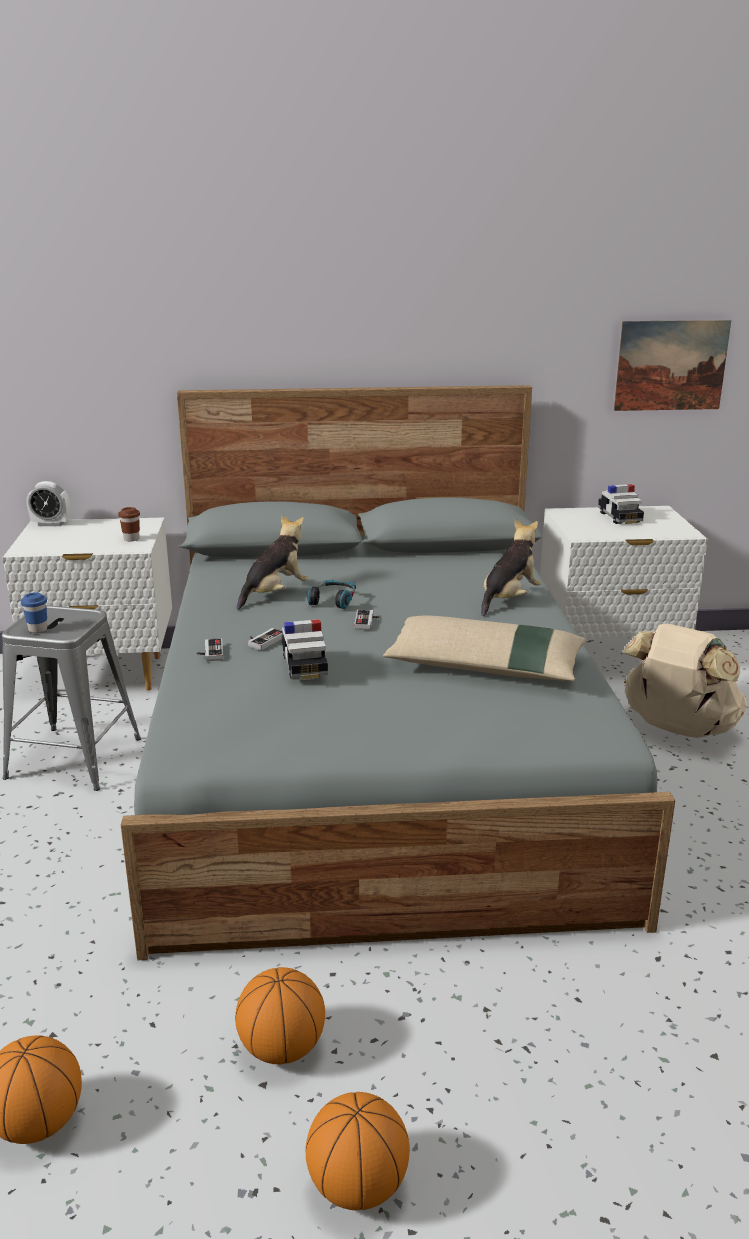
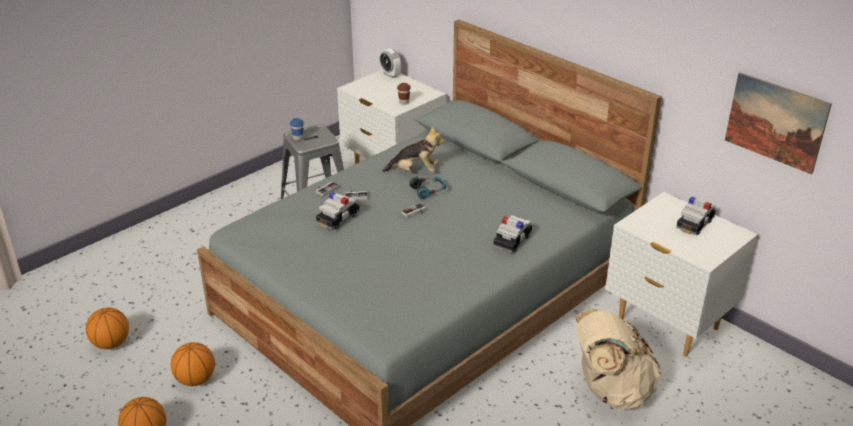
camera: 50 degrees right, 10 degrees up
(485, 666) = (414, 269): beige pillow -> none
(509, 599) = (512, 241): plush toy -> toy car

